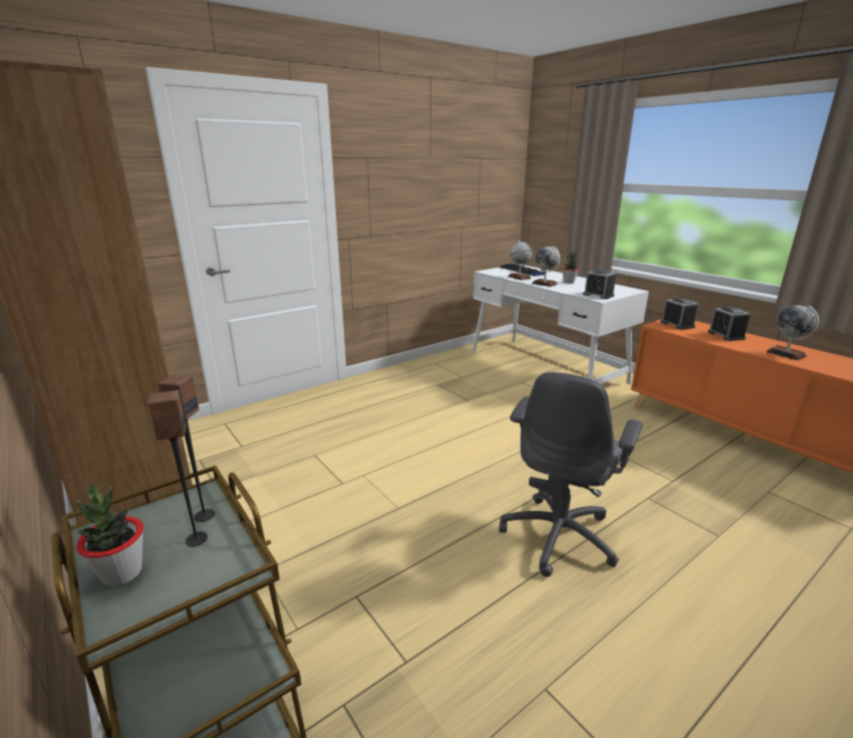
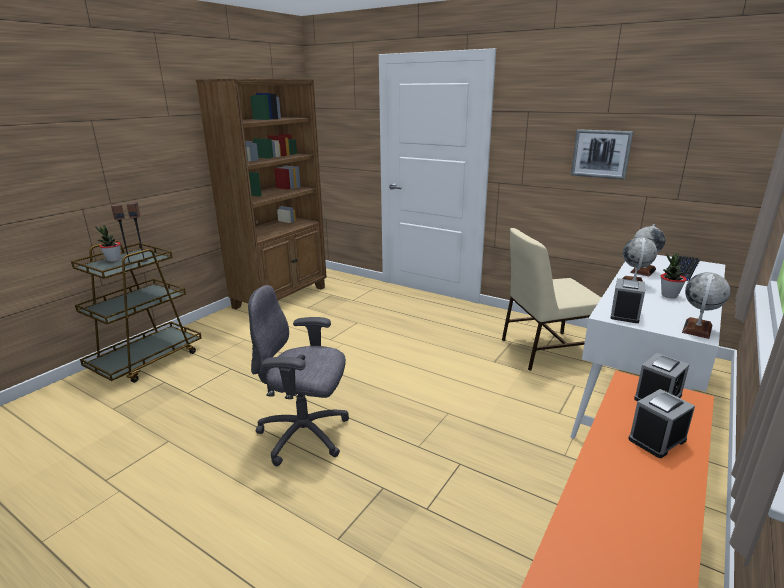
camera: 70 degrees right, 0 degrees up
(431, 195) = (601, 154): none -> picture
(462, 376) = (544, 350): none -> beige chair
(786, 354) = (620, 494): globe -> globe (697, 329)

